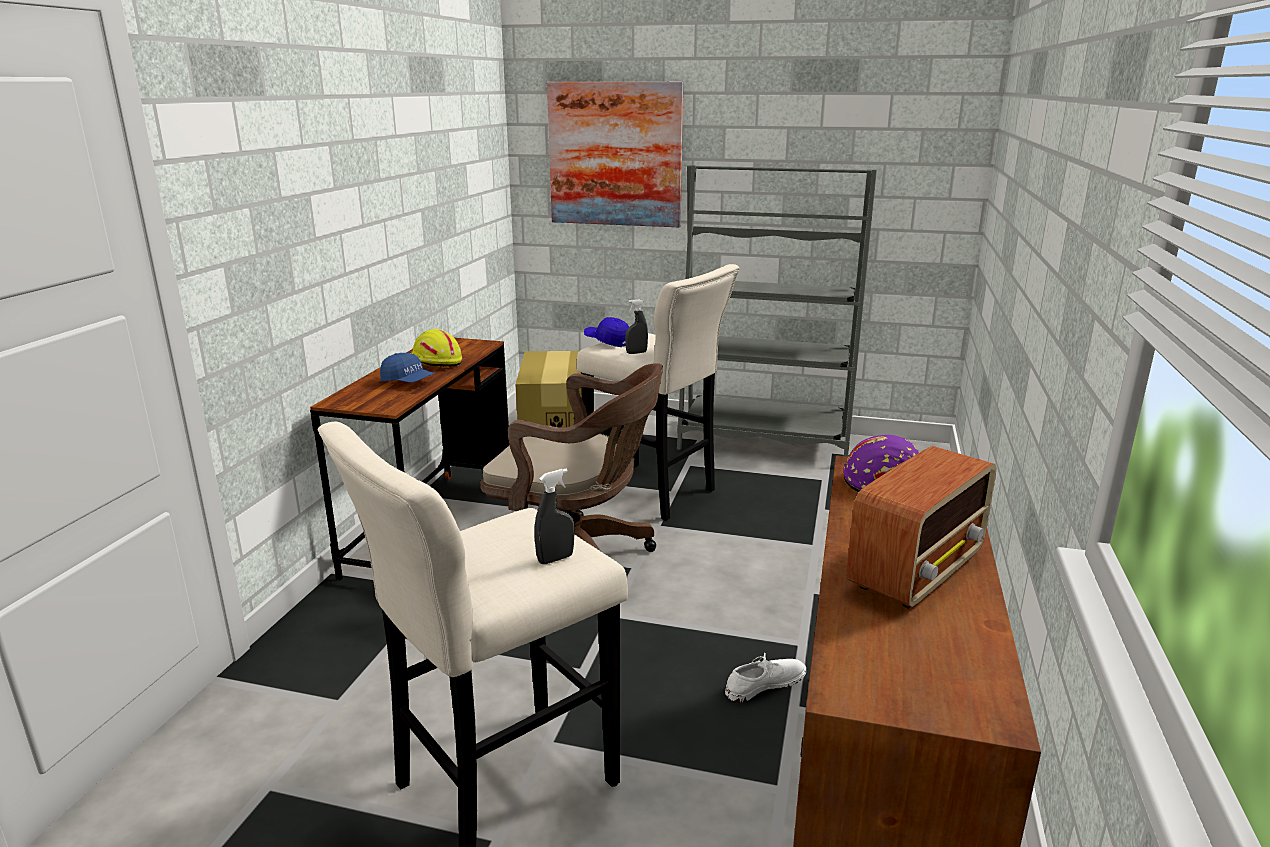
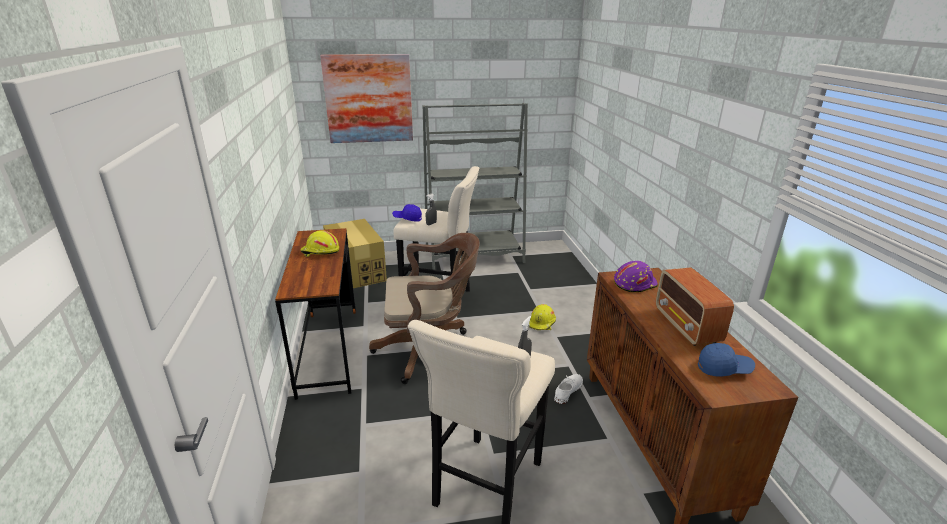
camera: 25 degrees left, 5 degrees up
(408, 382) = (319, 268): blue cap -> blue cap (723, 368)
(803, 566) = (542, 323): none -> yellow hard hat
(917, 570) = (687, 326): radio -> radio turned 150 degrees clockwise

